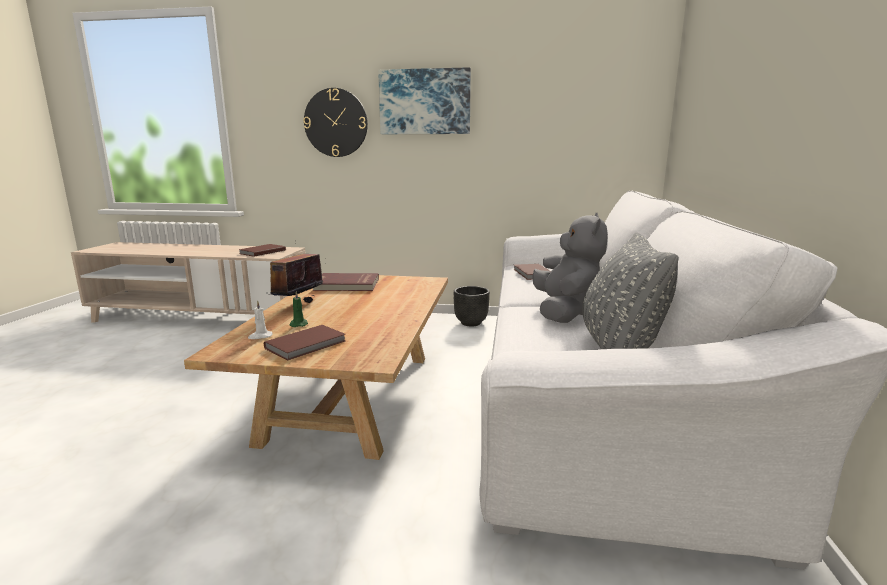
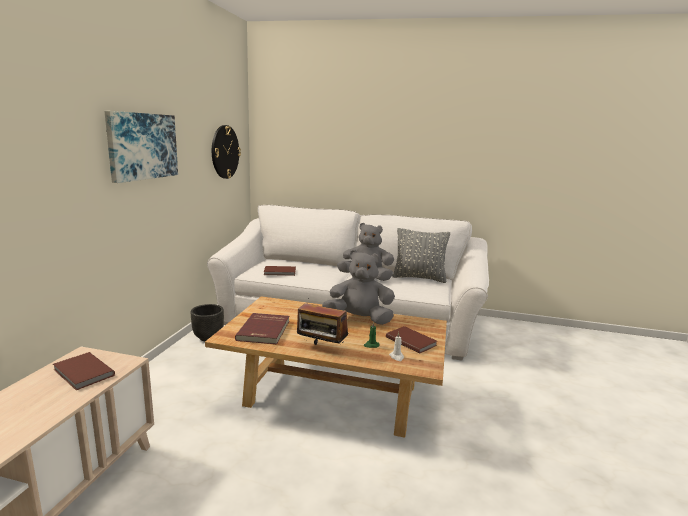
camera: 85 degrees left, 0 degrees up
(336, 123) = (63, 174): wall clock -> wall clock (225, 152)
(384, 317) = (359, 319): none -> grey plush toy

